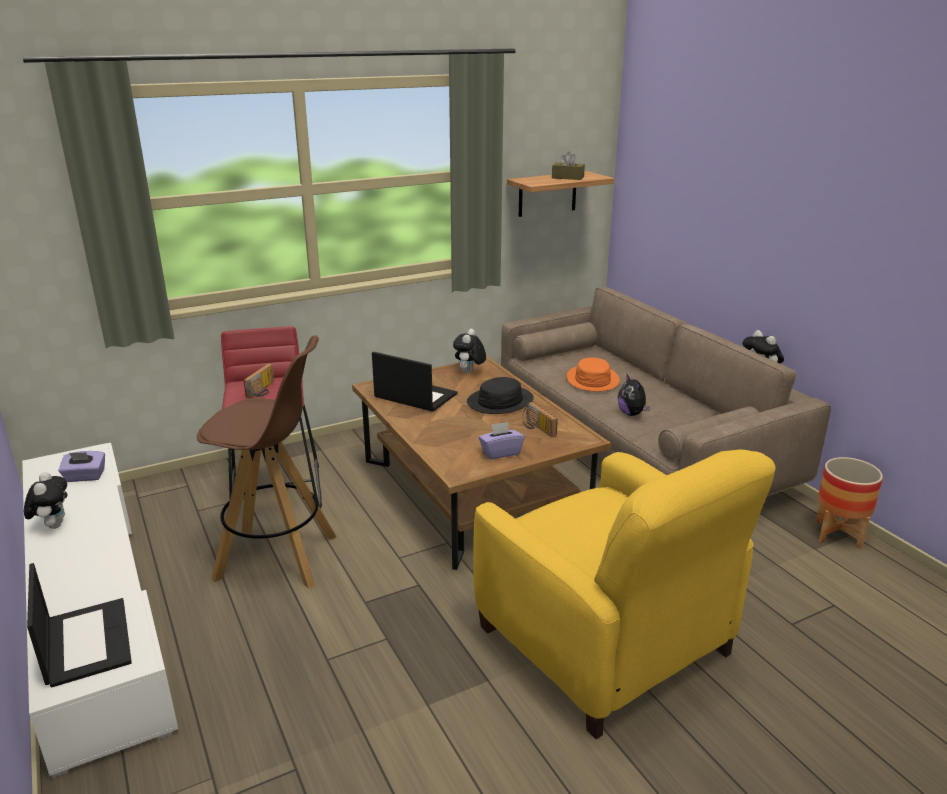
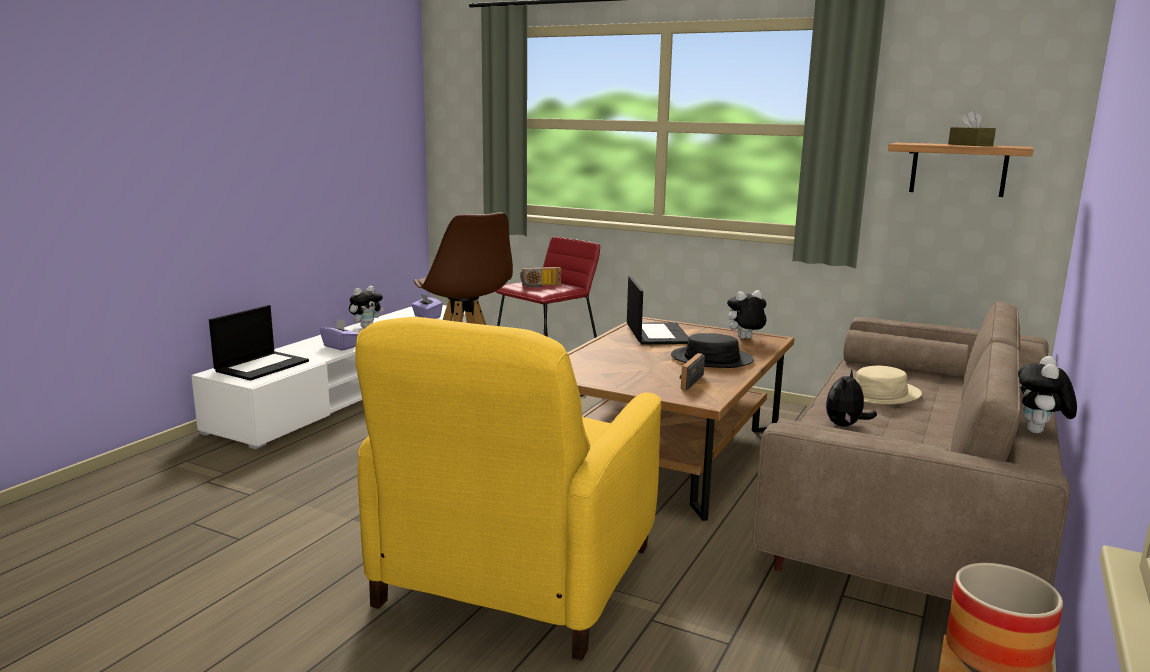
camera: 55 degrees right, 10 degrees down
(500, 452) = (614, 378): purple tissue box -> purple tissue box (340, 346)
(592, 380) = (879, 393): orange hat -> beige hat

